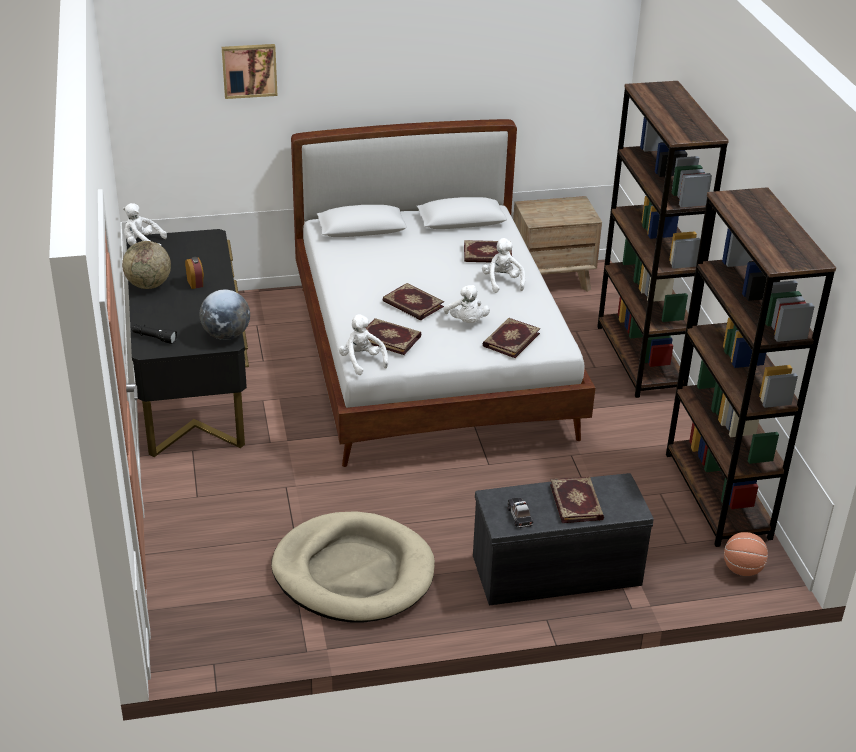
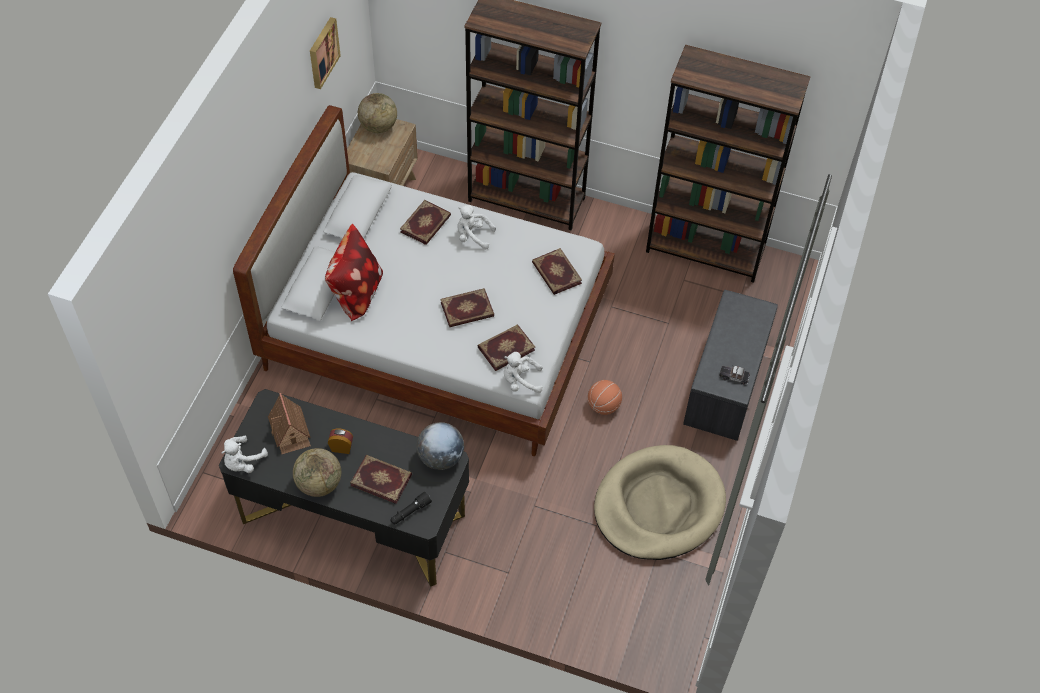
camera: 60 degrees left, 20 degrees up
(191, 255) = (290, 431): none -> toy house
(249, 70) = (198, 252): picture -> picture (322, 52)
(373, 246) = (355, 293): none -> pillow
(466, 322) = (511, 287): white plush toy -> none
(575, 206) = (378, 126): none -> globe
(577, 502) = (738, 336): book -> book (381, 479)
(742, 569) = (782, 281): basketball -> basketball (603, 406)

